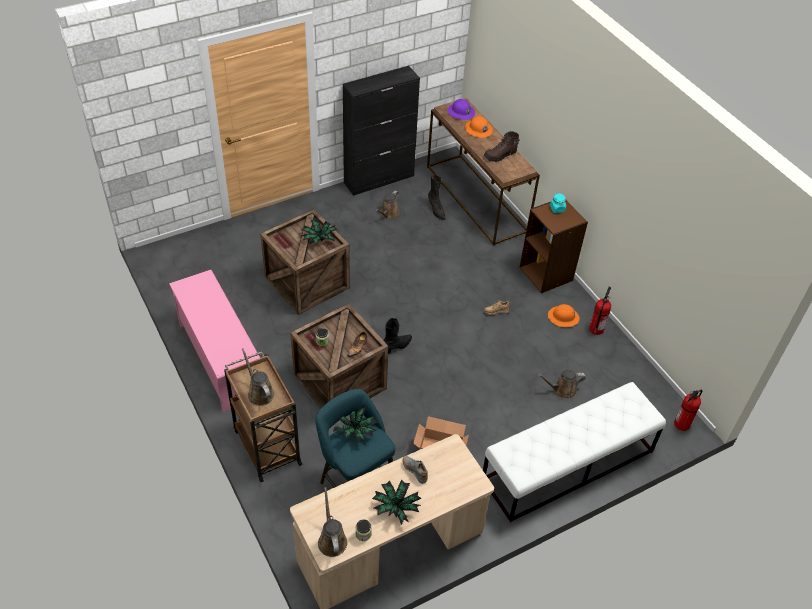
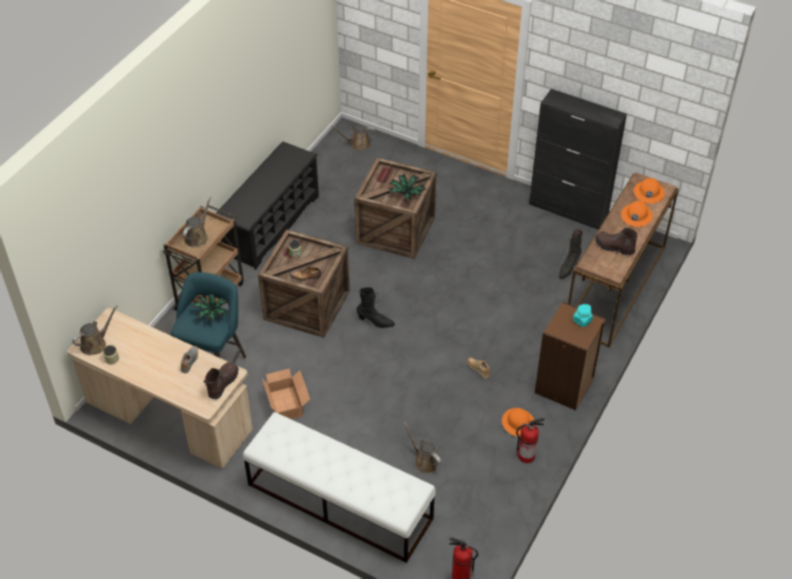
camera: 60 degrees right, 0 degrees up
(220, 359) = (271, 225): pink shoe rack -> black shoe rack
(388, 214) = (529, 238): brown watering can -> brown watering can (358, 144)
(396, 507) = (148, 366): potted plant -> none
(459, 458) = (222, 383): none -> brown boot
(461, 112) = (648, 193): purple hard hat -> orange hard hat

